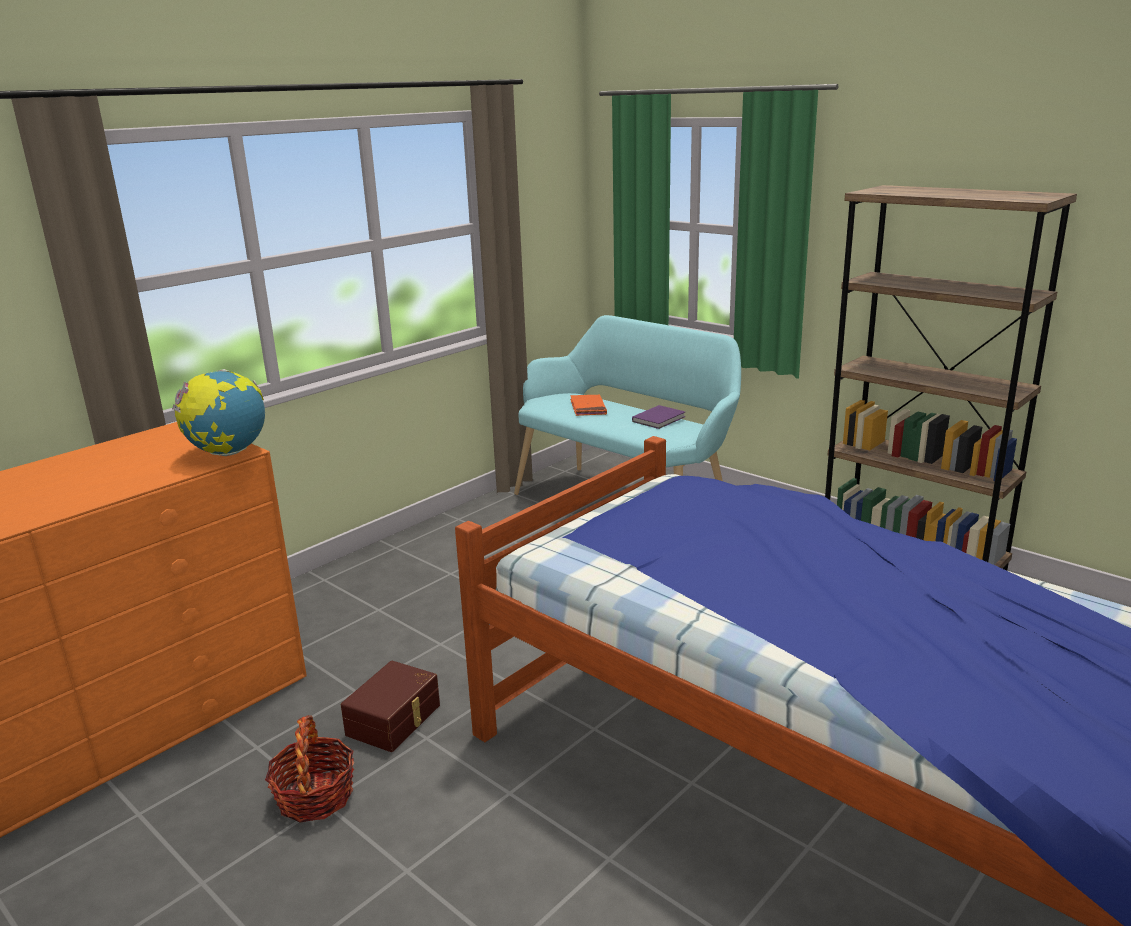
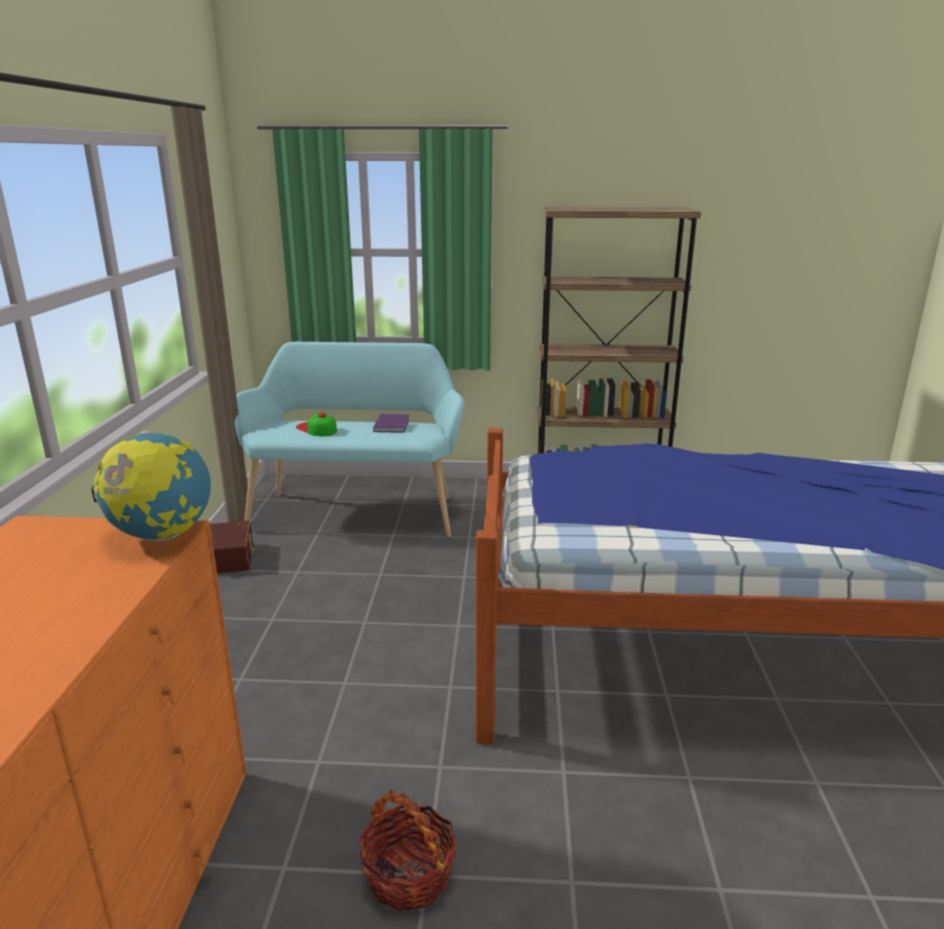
camera: 40 degrees left, 0 degrees up
(395, 720) = (392, 766): brown storage box -> brown storage box (232, 558)
(588, 408) = (316, 429): orange book -> cap

